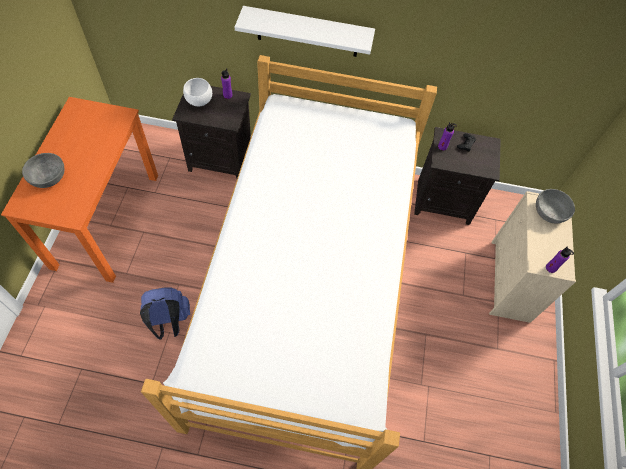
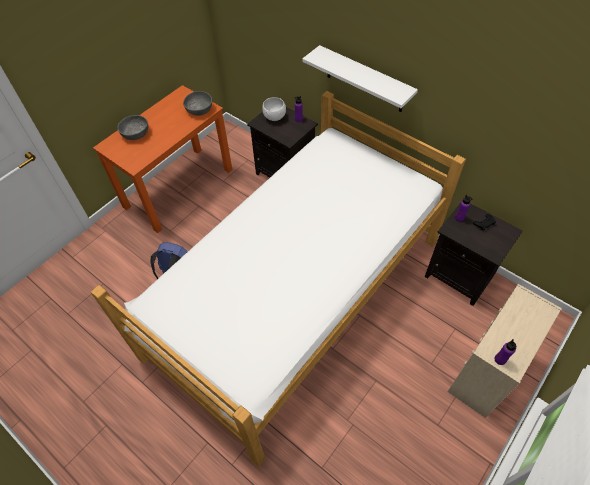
camera: 35 degrees right, 5 degrees down
(550, 212) = (531, 311): grey bowl -> grey bowl (199, 109)

